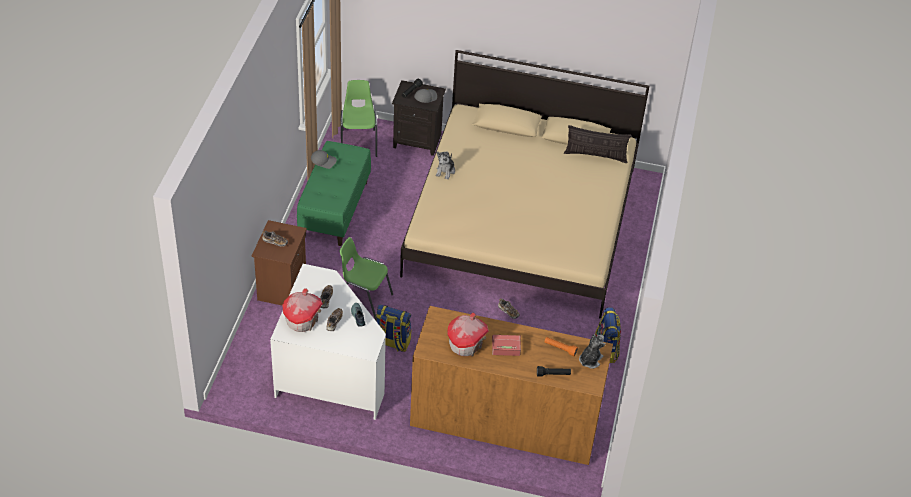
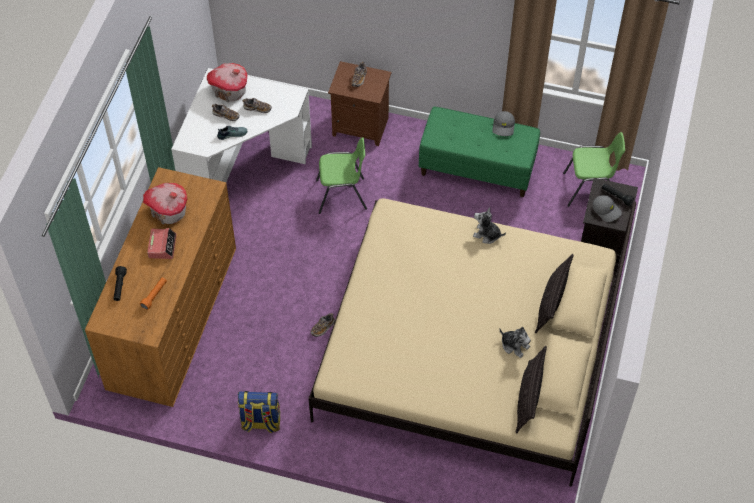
camera: 95 degrees right, 10 degrees up
(364, 300) = (342, 195): green chair -> green chair turned 60 degrees clockwise
(392, 342) = (282, 219): backpack -> none
(509, 138) = (551, 302): none -> pillow
(590, 360) = (135, 322): plush toy -> plush toy (514, 345)

